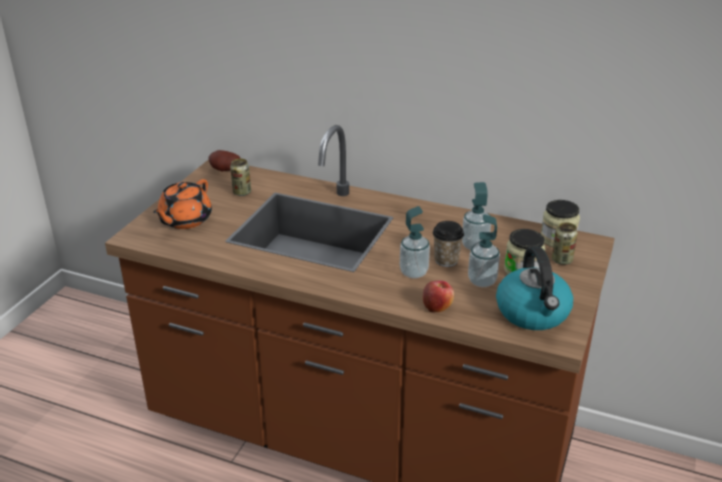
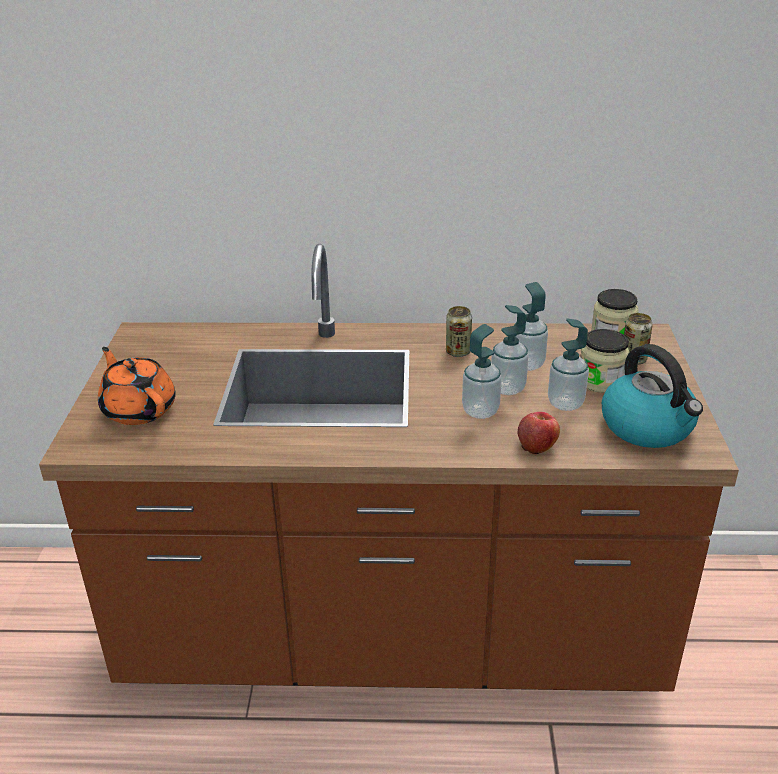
camera: 20 degrees left, 0 degrees up
(185, 220) = (139, 409): orange teapot -> orange teapot turned 135 degrees clockwise
(224, 170) = (153, 335): potato -> none
(242, 192) = (195, 358): can -> can (458, 352)
(446, 260) = (507, 388): cup -> soap dispenser

